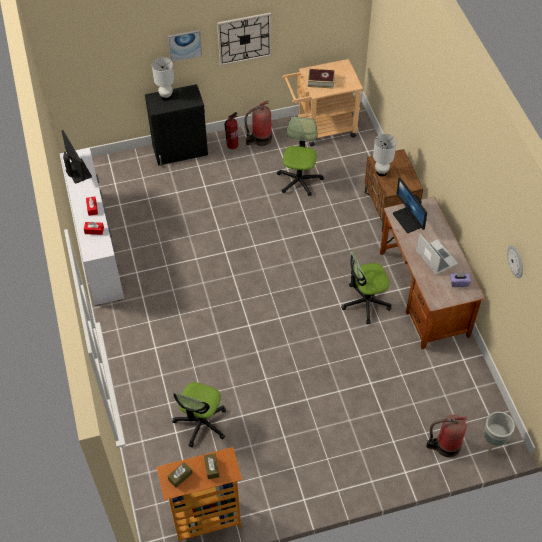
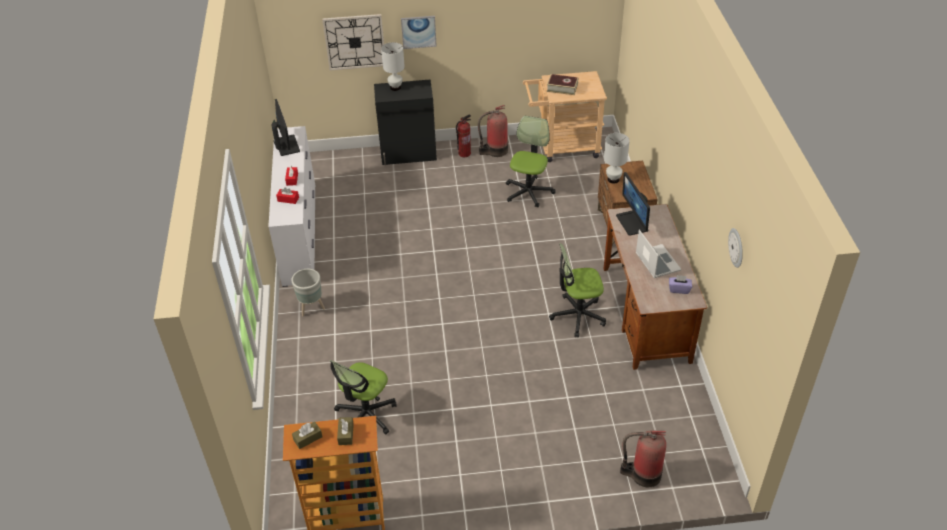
camera: 10 degrees right, 10 degrees down
(244, 38) = (483, 32): wall clock -> wall clock (355, 42)
(493, 443) = (701, 479): grey planter -> grey planter (311, 308)

